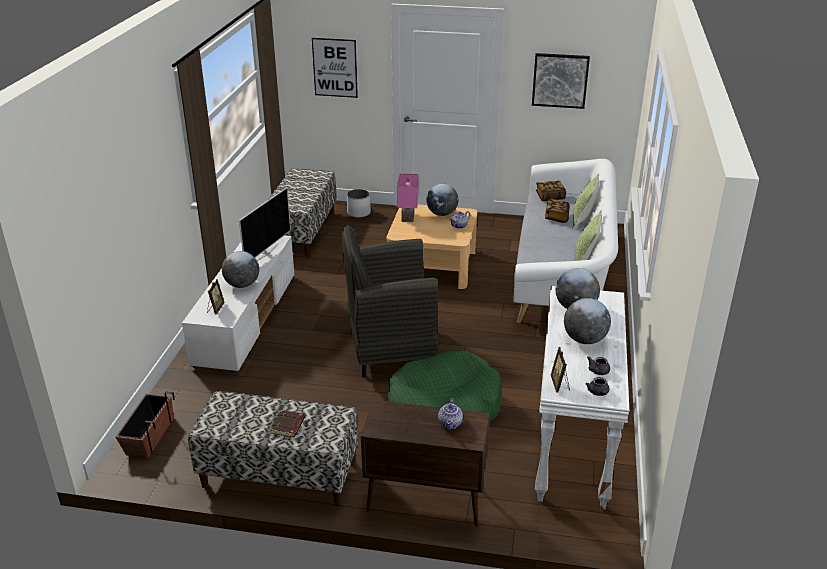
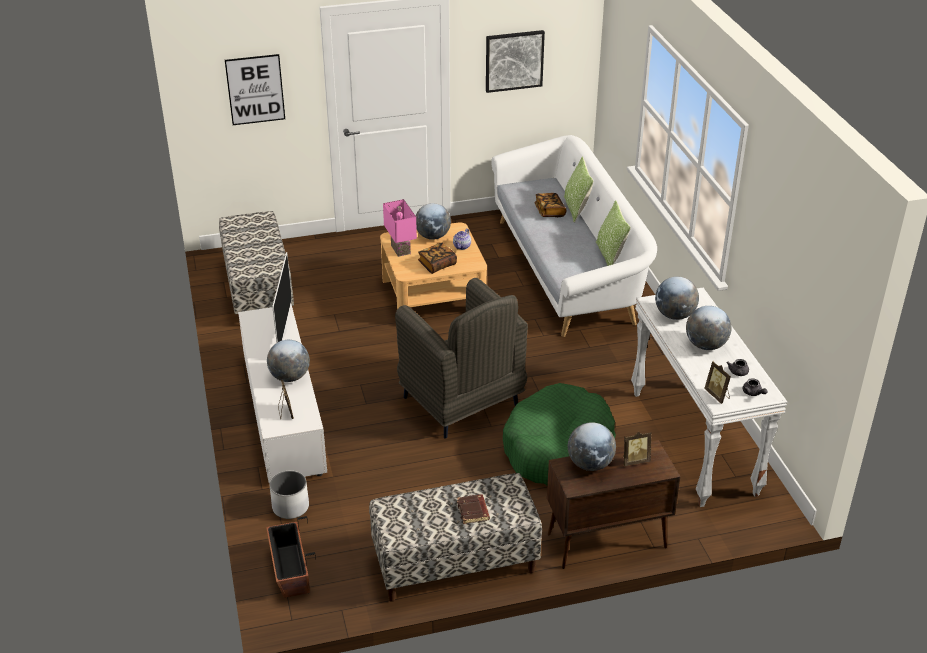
camera: 25 degrees left, 5 degrees up
(358, 213) = (304, 251): white planter -> white planter (290, 507)
(390, 350) = (462, 403): grey armchair -> grey armchair turned 90 degrees counterclockwise
(407, 414) = (590, 464): none -> globe
(450, 424) = (634, 460): teapot -> picture frame
(550, 197) = (525, 188): book -> book (437, 264)

